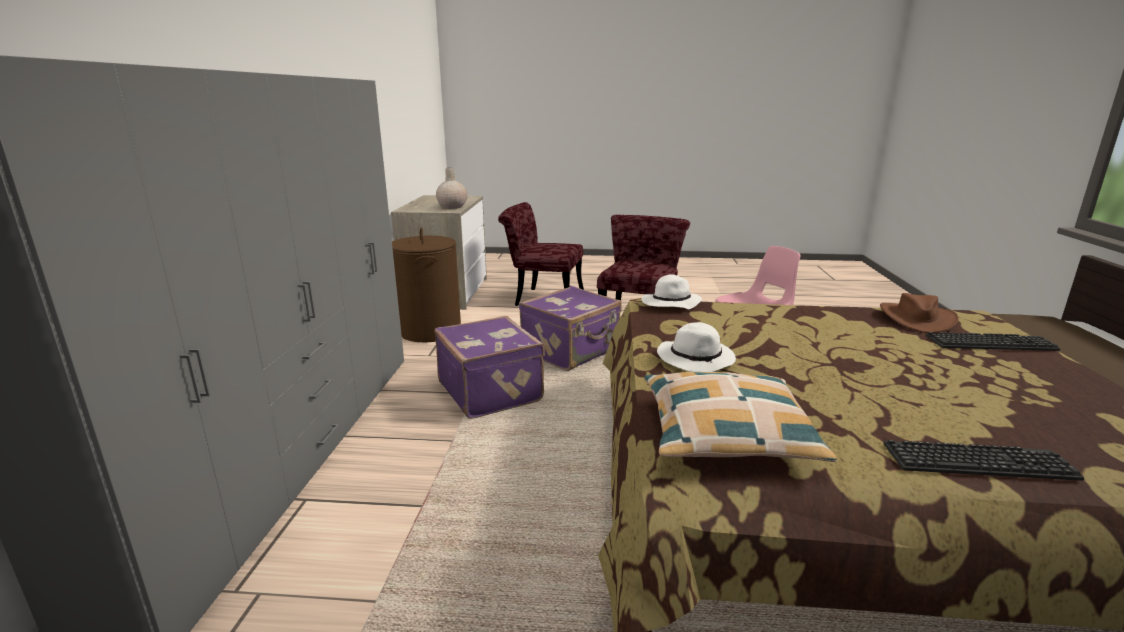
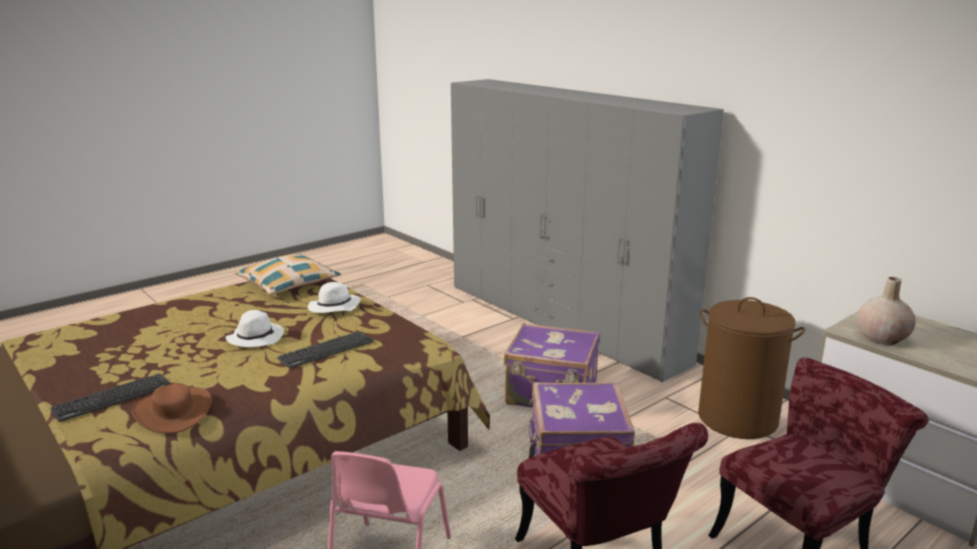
camera: 135 degrees right, 0 degrees up
(670, 304) = (407, 345): white hat -> white hat (256, 337)
(978, 462) = (169, 306): keyboard -> keyboard (326, 350)

